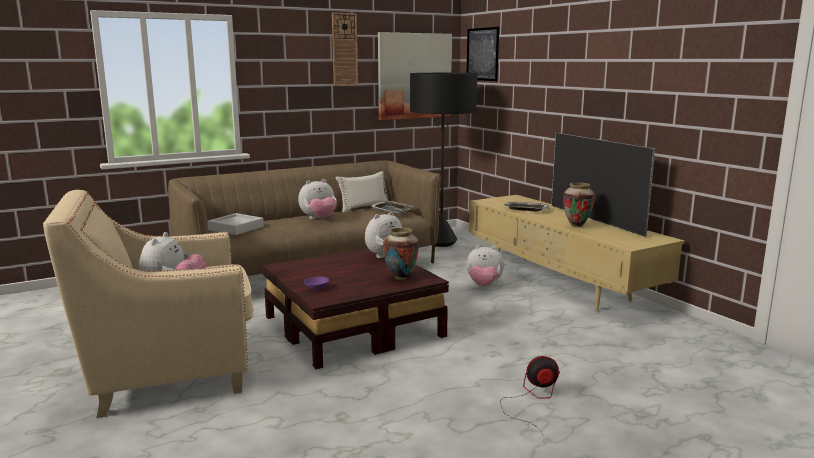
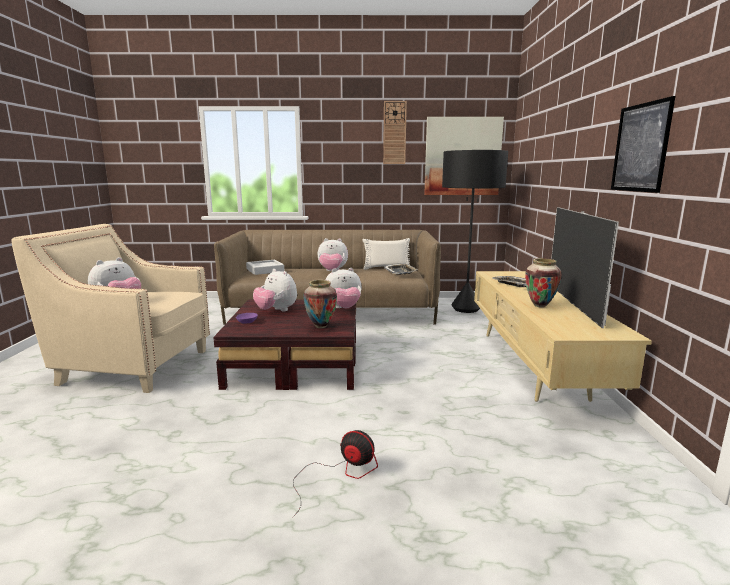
camera: 30 degrees right, 0 degrees up
(482, 54) = (525, 133): picture -> picture (640, 148)
(484, 285) = (452, 352): plush toy -> plush toy (276, 311)

